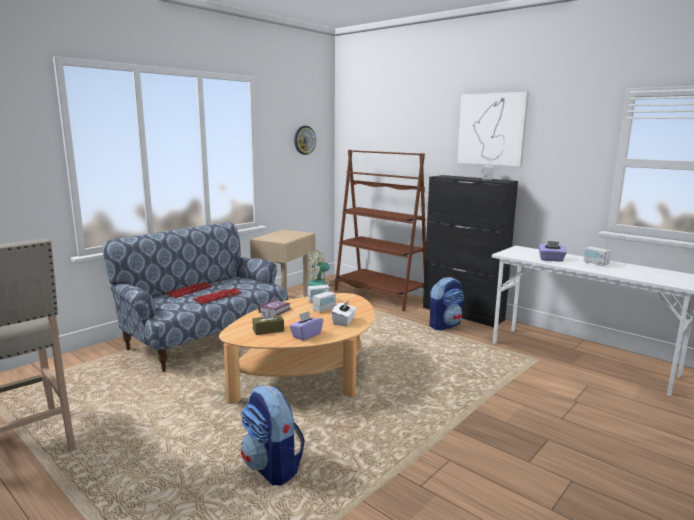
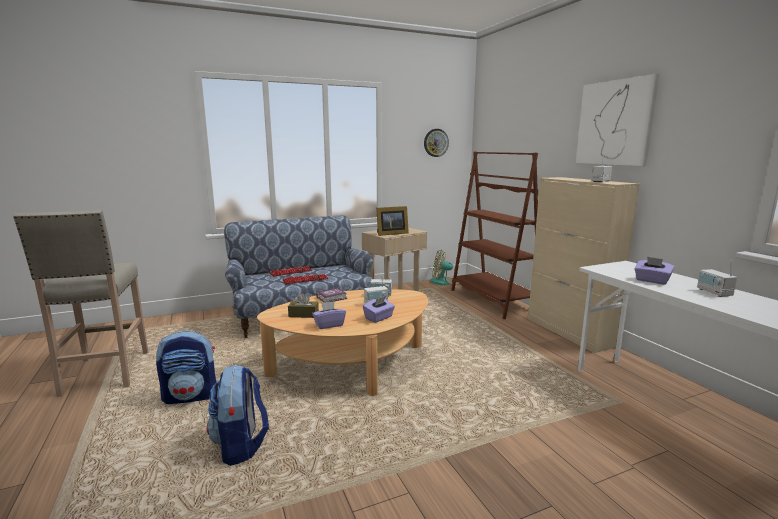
camera: 25 degrees right, 0 degrees up
(283, 238) = (390, 233): none -> picture frame
(344, 322) = (379, 318): white tissue box -> purple tissue box
(444, 325) = (536, 341): backpack -> backpack (192, 396)
(463, 313) = (569, 332): black cabinet -> beige cabinet

